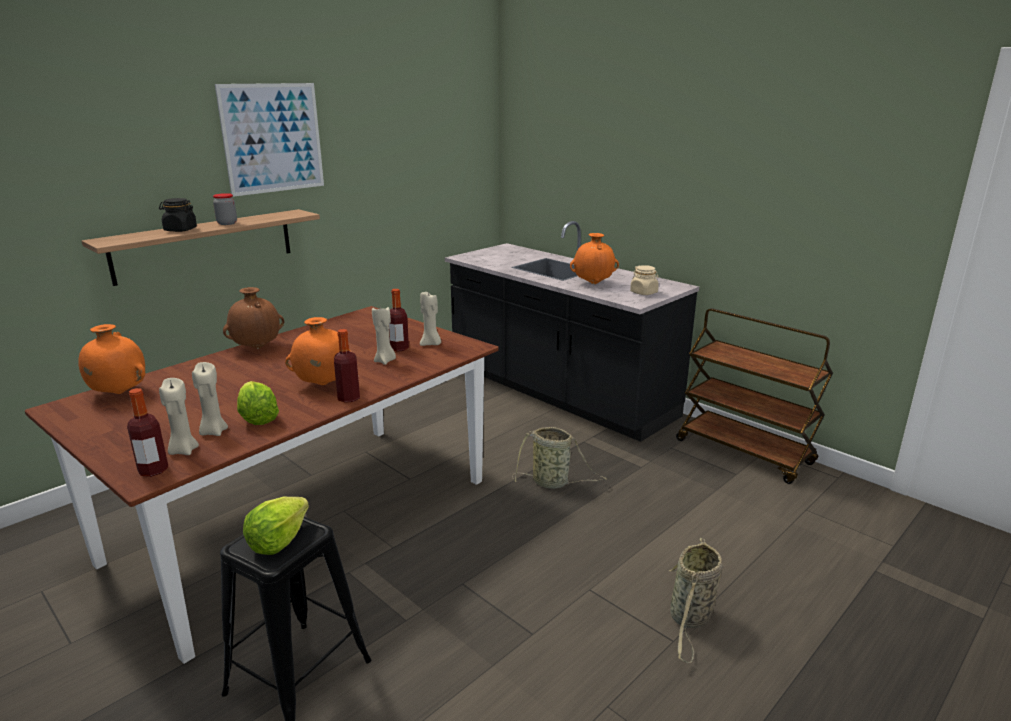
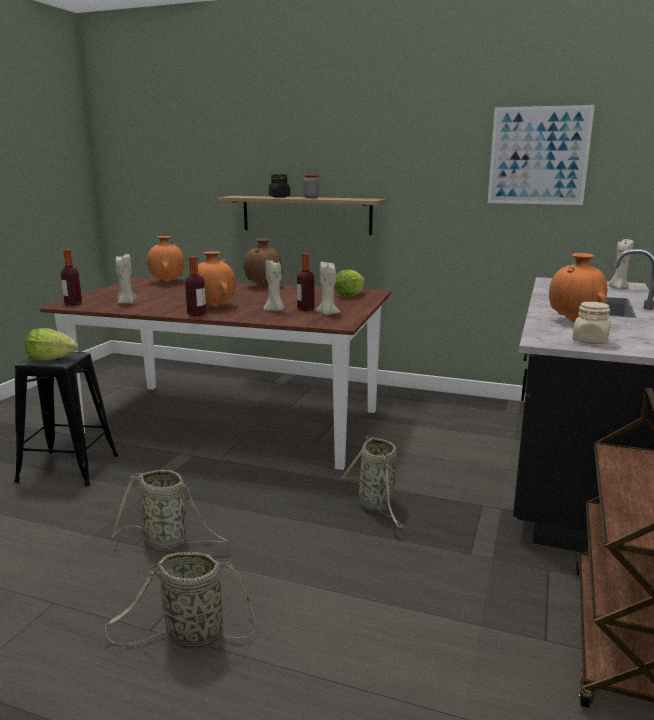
camera: 65 degrees right, 5 degrees down
(183, 450) = (99, 303): beige candle -> beige candle (618, 288)
(258, 418) = (150, 305): lettuce -> lettuce (349, 295)
(272, 138) = (371, 135): picture -> picture (538, 156)
(539, 610) = (168, 541): none -> basket

